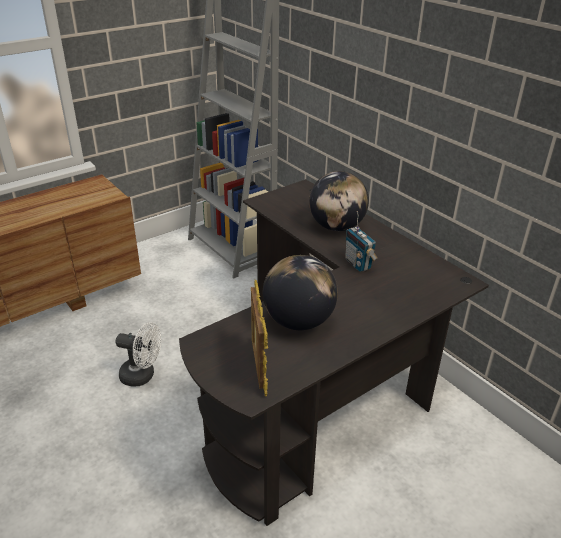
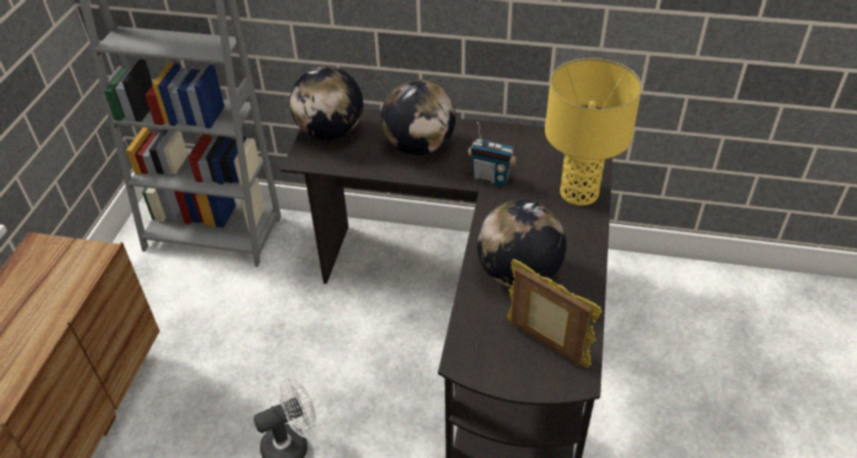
camera: 40 degrees left, 10 degrees up
(294, 196) = (330, 132): none -> globe
(409, 302) = (579, 192): none -> yellow table lamp

